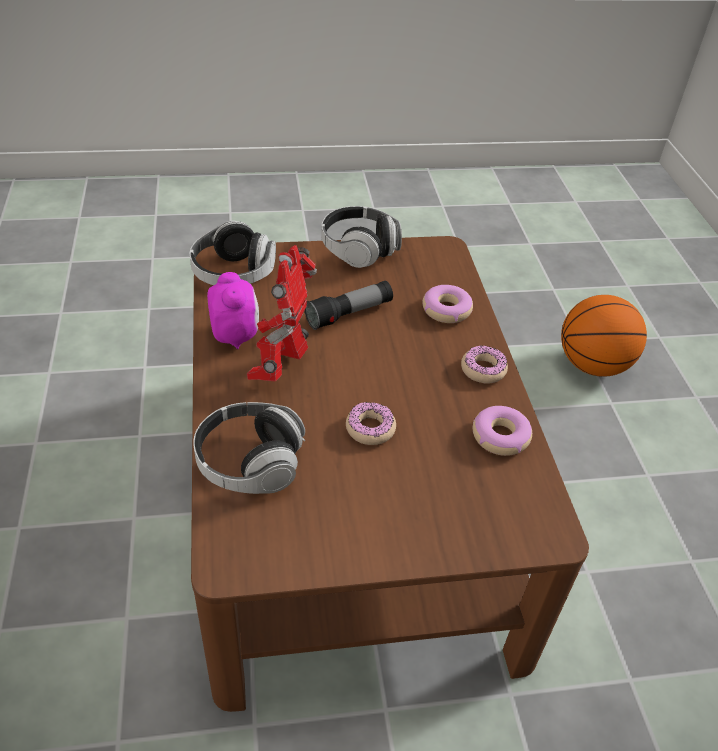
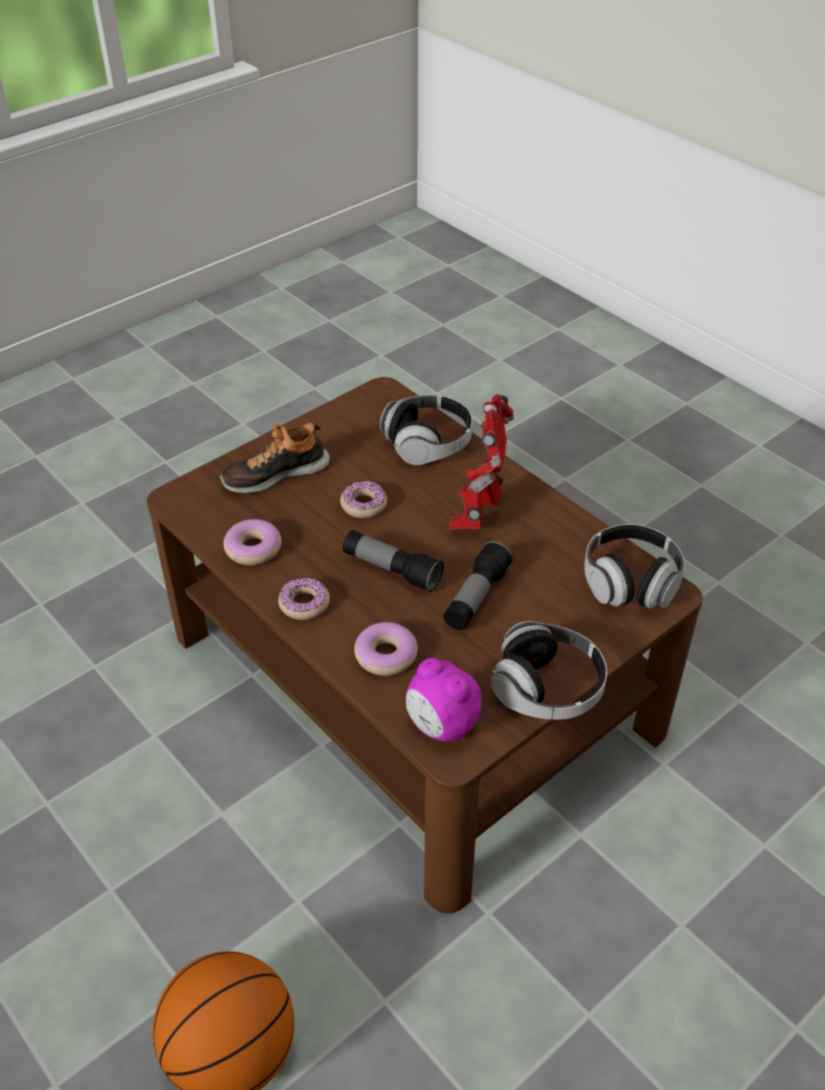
camera: 150 degrees right, 0 degrees up
(235, 335) = (549, 524): alarm clock -> alarm clock (441, 726)
(282, 368) = (479, 516): toy robot -> toy robot turned 150 degrees counterclockwise
(394, 361) = (392, 570): none -> flashlight
(432, 510) = (275, 474): none -> shoe

